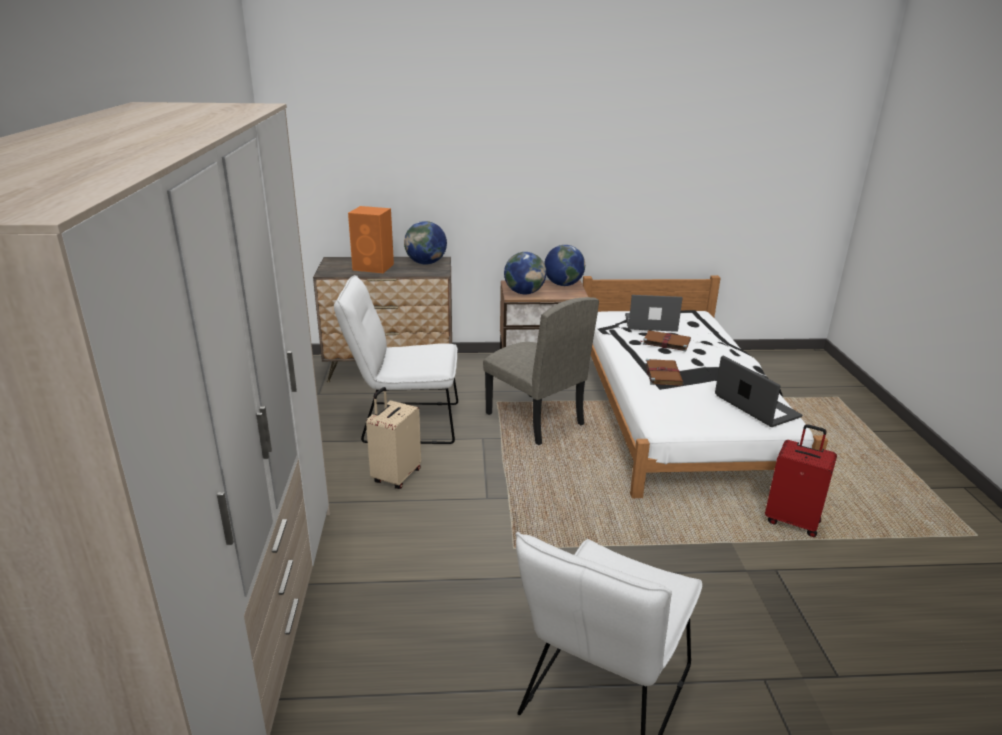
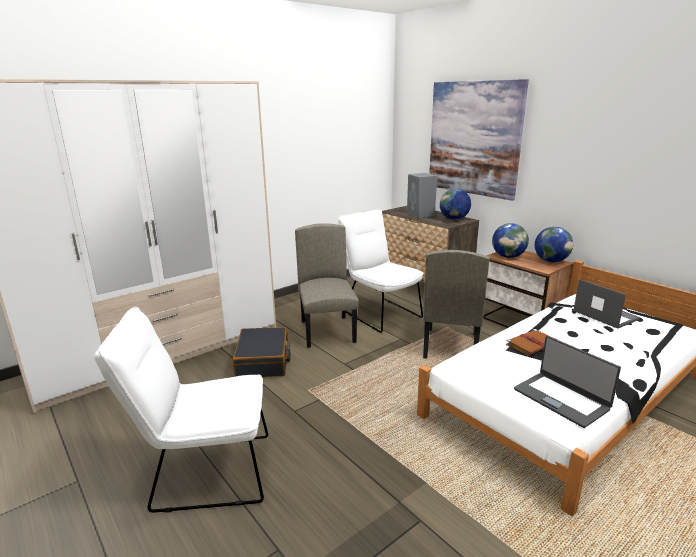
camera: 55 degrees right, 5 degrees down
(374, 267) = (421, 214): orange speaker -> grey speaker
(395, 476) = (328, 331): beige suitcase -> beige chair
(401, 558) = (263, 361): none -> black suitcase
(424, 149) = (474, 138): none -> picture
(665, 342) = (585, 329): brown book -> none
(756, 406) = (561, 399): laptop -> laptop turned 120 degrees clockwise
(792, 521) = (506, 512): red suitcase -> none

